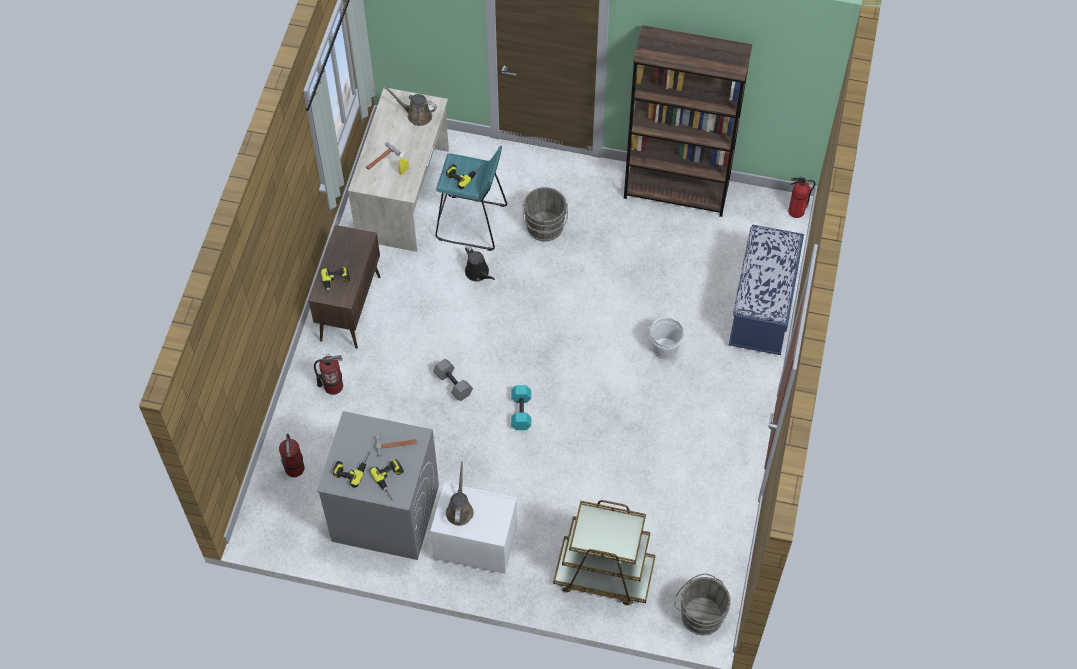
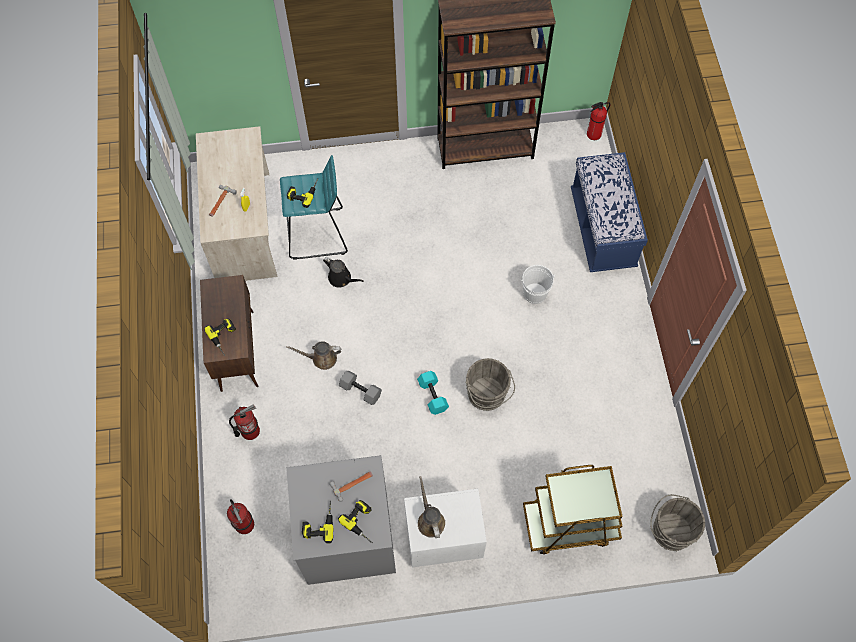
camera: 20 degrees left, 5 degrees up
(417, 115) = (237, 150): brown watering can -> brown watering can (321, 359)
(545, 229) = (384, 218): grey bucket -> grey bucket (487, 396)

